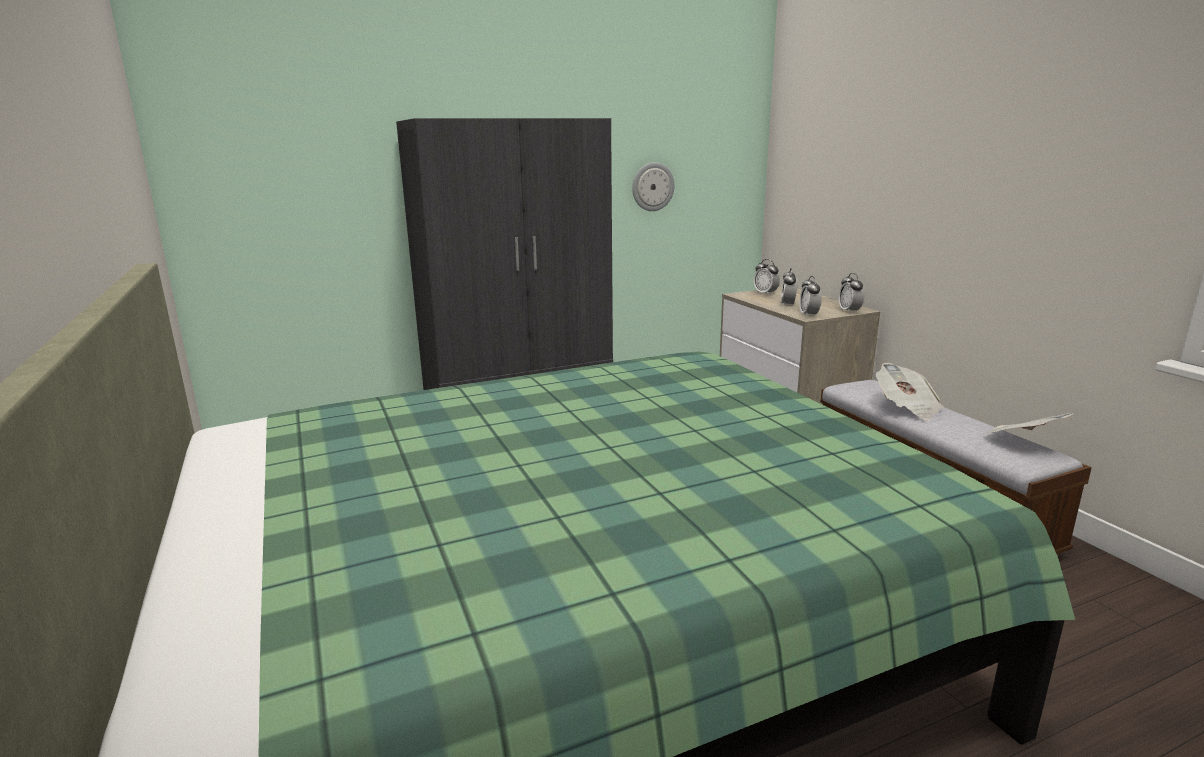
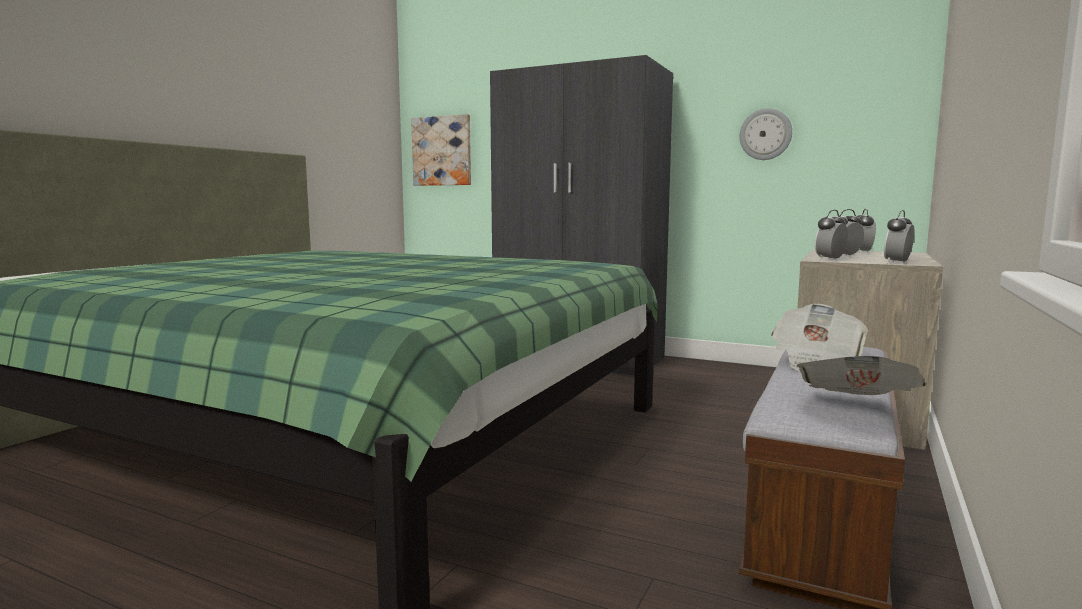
camera: 50 degrees right, 10 degrees down
(245, 208) = (442, 151): none -> picture

